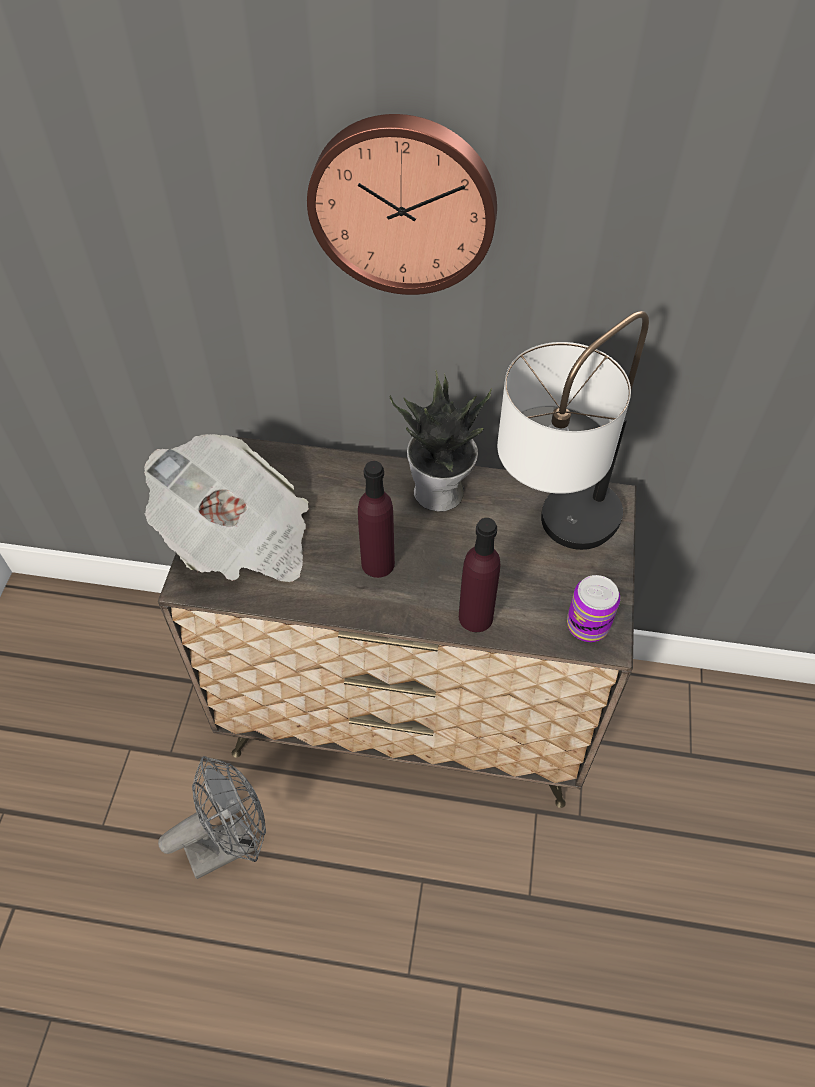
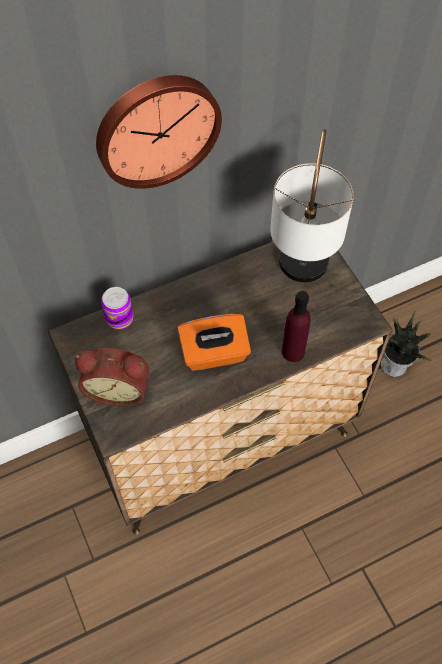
camera: 35 degrees left, 5 degrees up
(230, 842) = (174, 585): grey fan -> none
(239, 537) = (118, 388): newspaper -> alarm clock
(377, 563) = (214, 354): purple bottle -> orange tissue box
(440, 493) = (215, 290): potted plant -> potted plant (395, 365)
(587, 625) = (353, 320): can -> can (119, 319)

